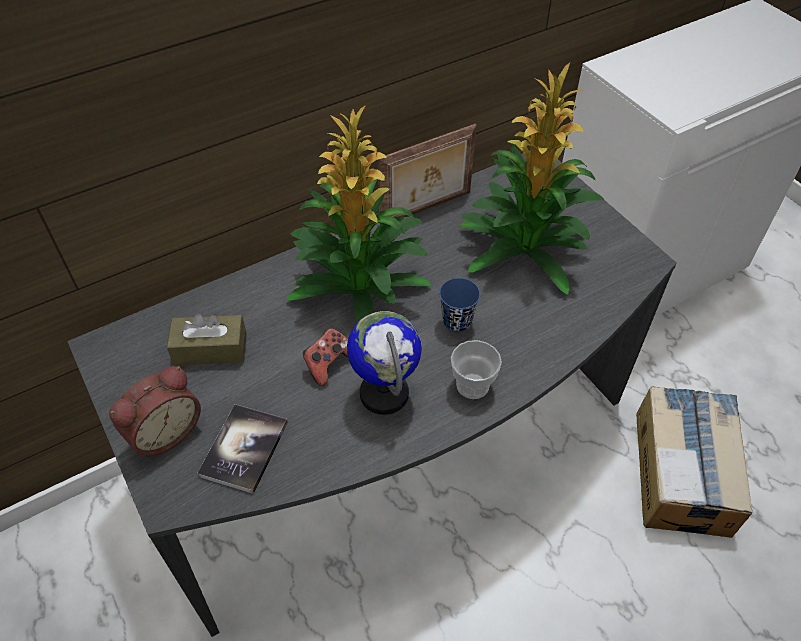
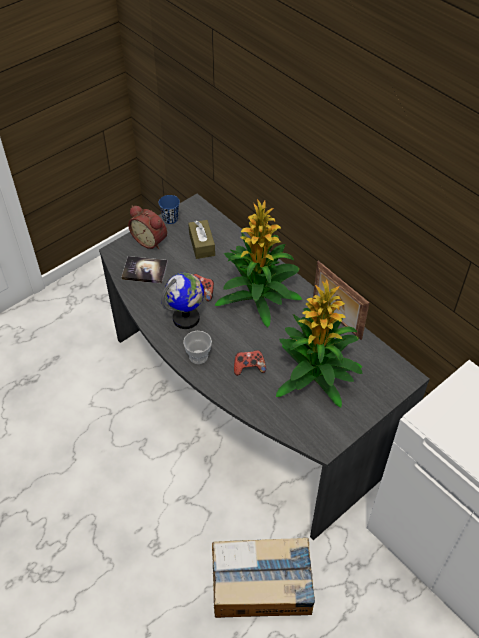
camera: 80 degrees right, 0 degrees up
(457, 321) = (243, 344): blue cup -> blue cup (170, 219)
(504, 321) = (249, 367): none -> game controller

